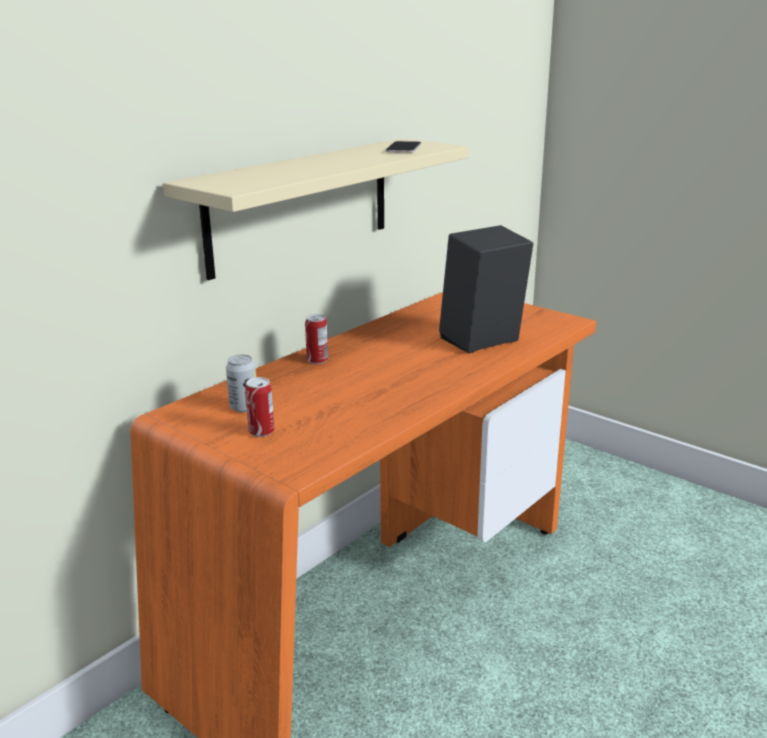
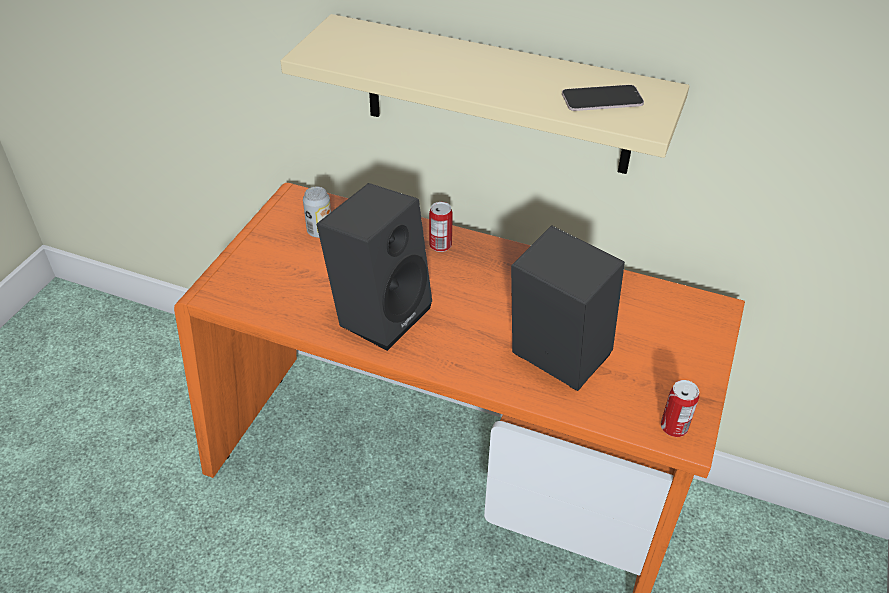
camera: 70 degrees right, 20 degrees up
(261, 431) = (278, 255): can -> can (674, 427)
(386, 394) = (380, 312): none -> black speaker

